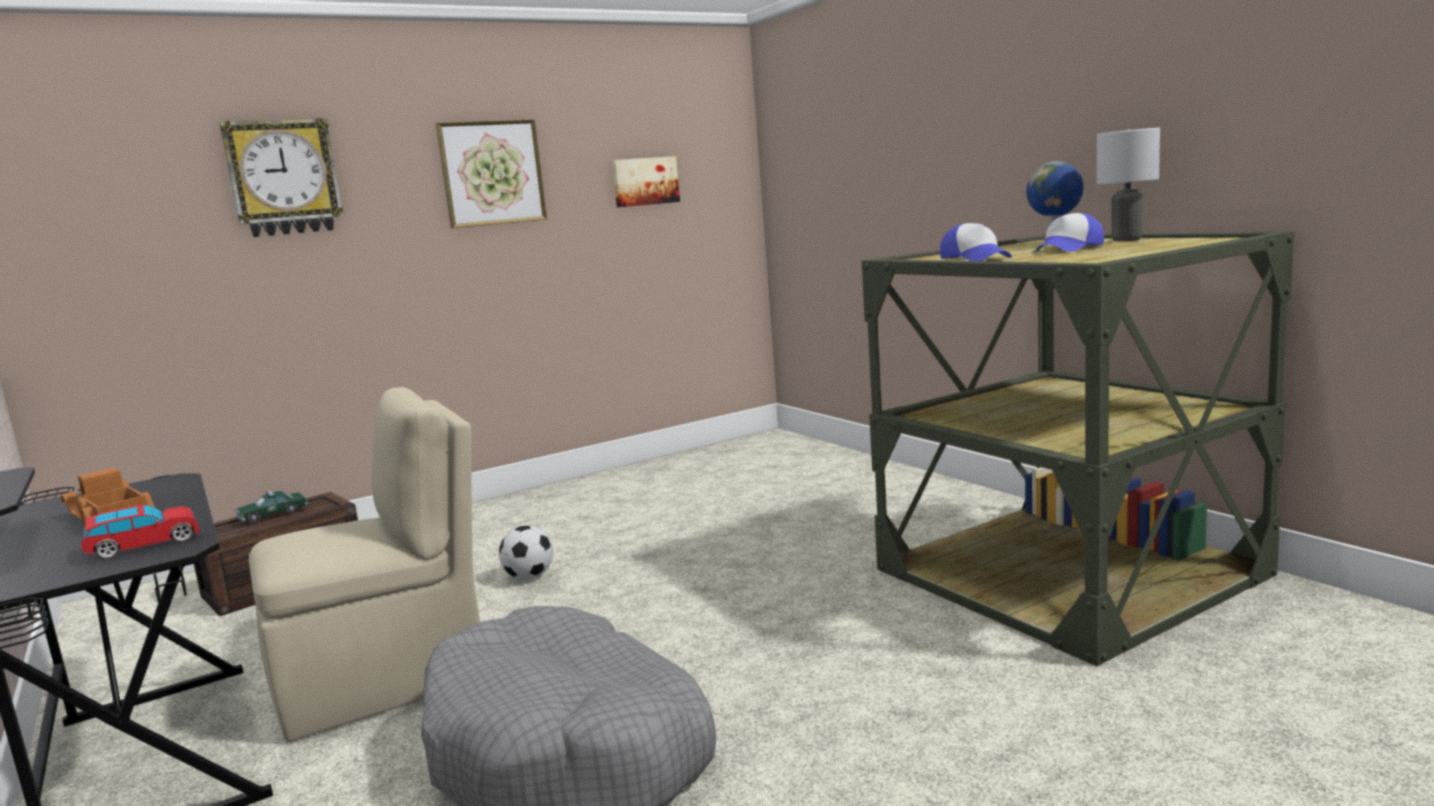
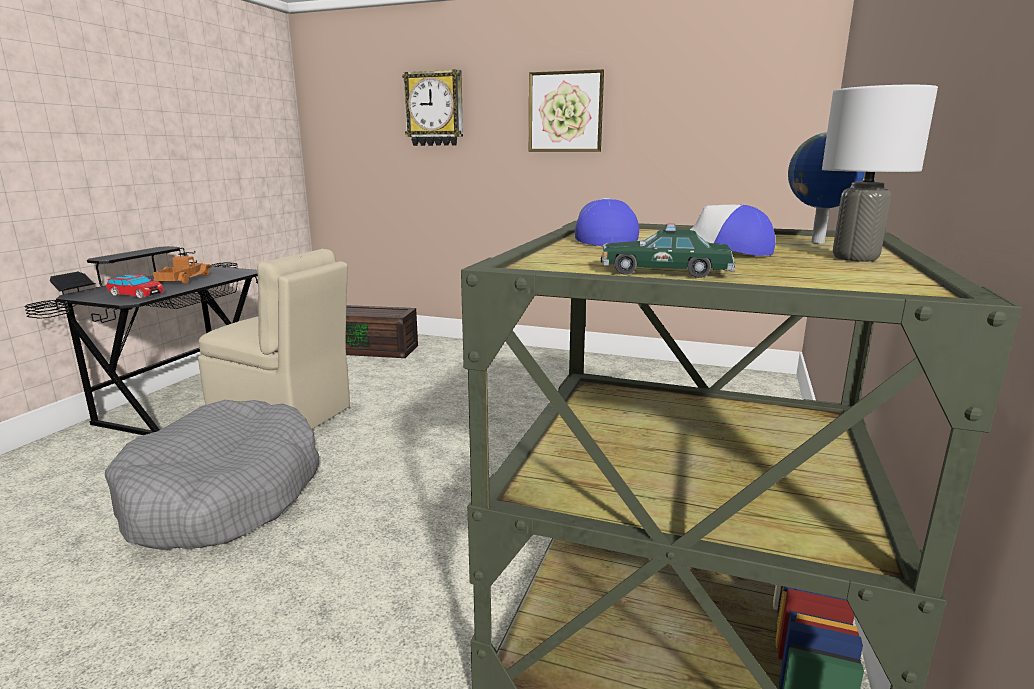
camera: 50 degrees right, 5 degrees up
(273, 514) = (373, 310): toy car -> toy car (665, 272)
(529, 577) = (431, 399): football -> none
(645, 181) = (697, 126): picture -> none
(975, 259) = (604, 239): cap -> cap turned 150 degrees clockwise

